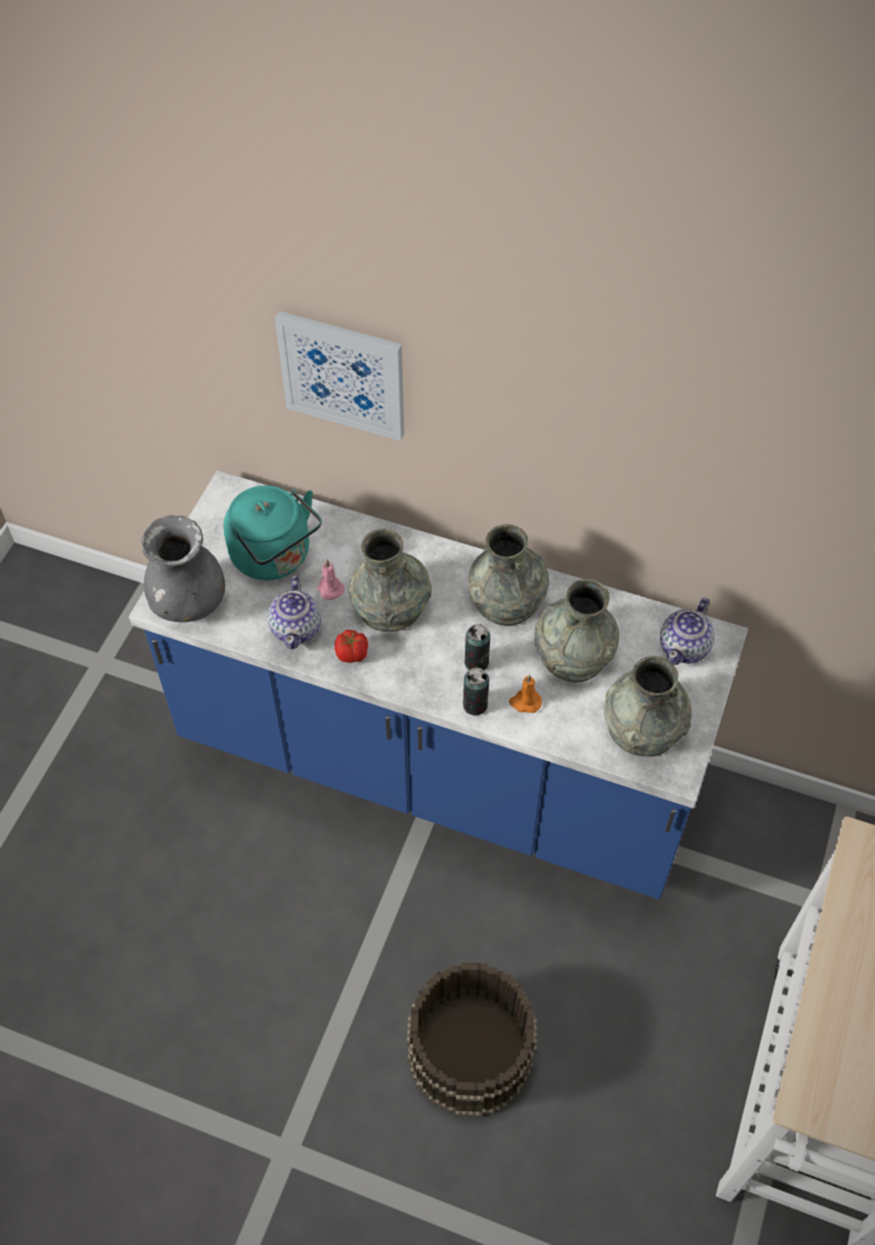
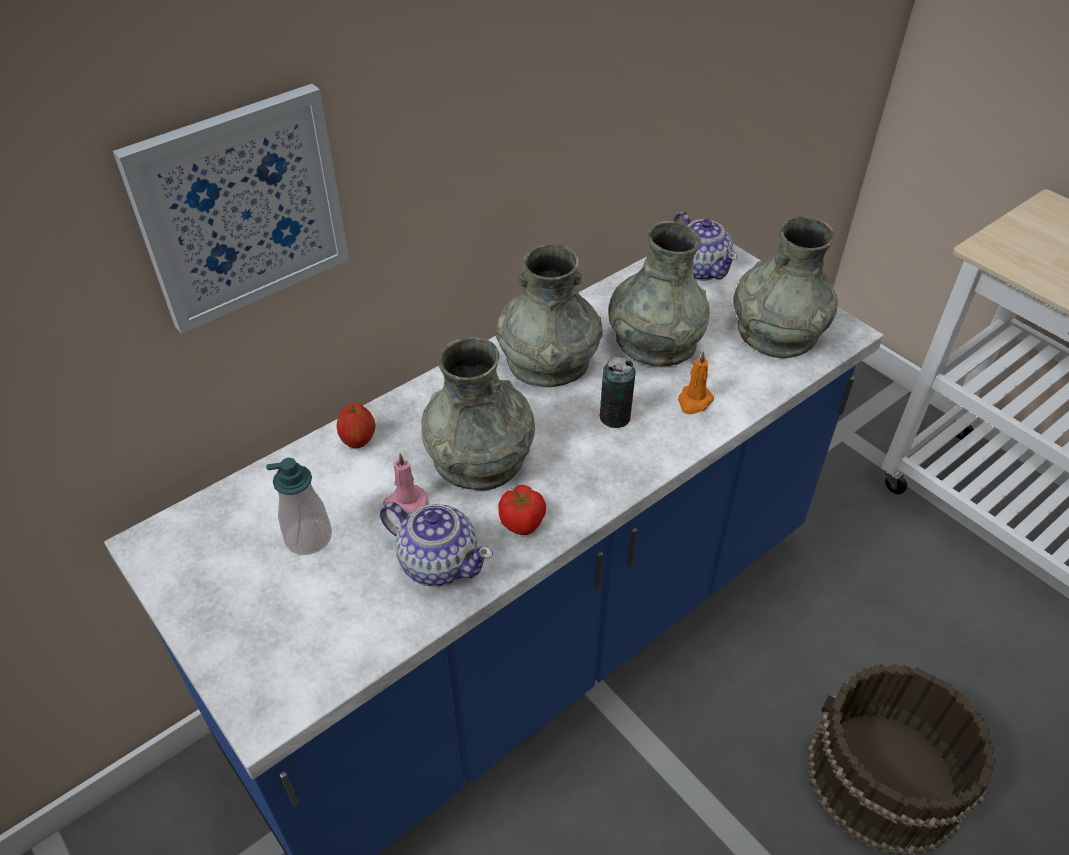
camera: 60 degrees left, 10 degrees down
(189, 602) = (292, 671): grey vase -> none
(275, 557) = (308, 537): turquoise kettle -> soap dispenser
(362, 538) = (358, 441): none -> apple
(475, 705) = (672, 442): can -> none

